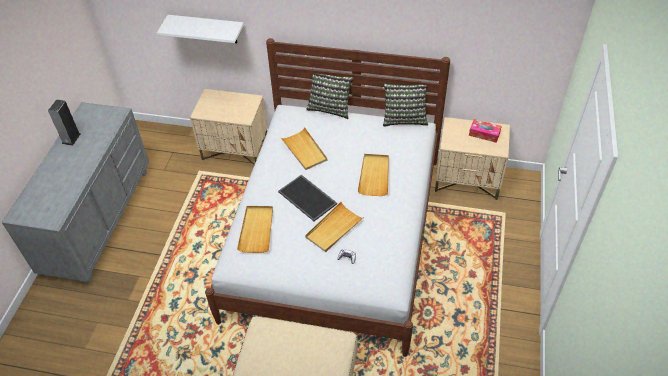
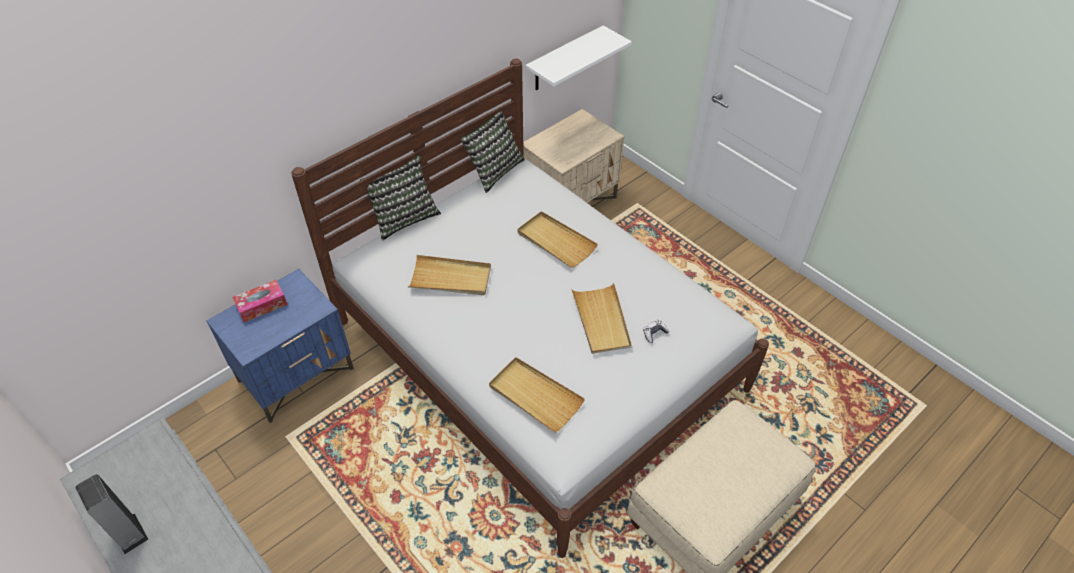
camera: 55 degrees left, 0 degrees up
(207, 29) = (186, 217): white shelf -> white shelf (564, 59)
(236, 150) = (296, 374): beige nightstand -> blue nightstand
(308, 197) = (531, 317): tray -> none
(484, 134) = (576, 132): tissue box -> tissue box (262, 305)

